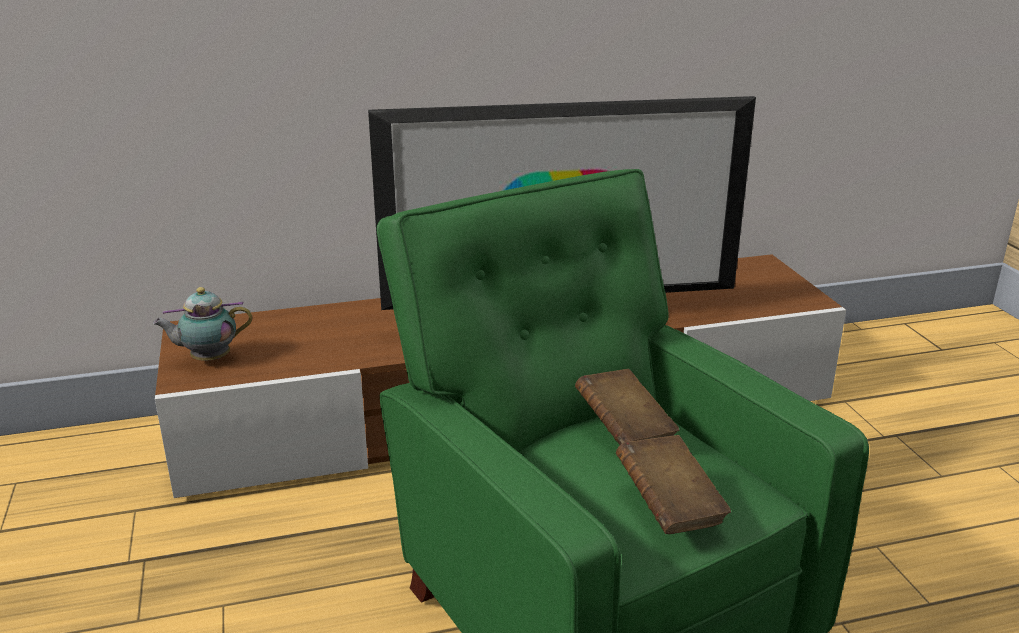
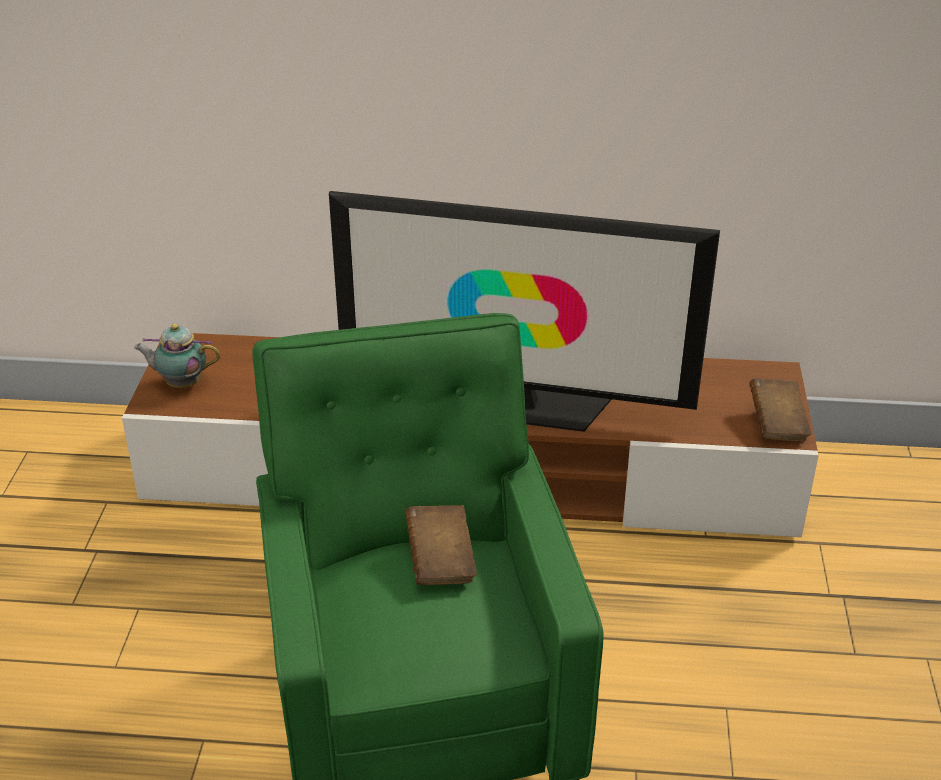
camera: 20 degrees right, 10 degrees up
(669, 506) = (424, 644): brown book -> brown book (777, 424)

